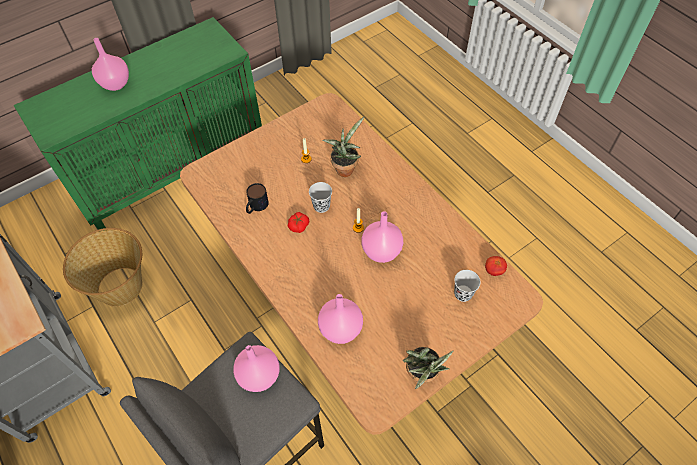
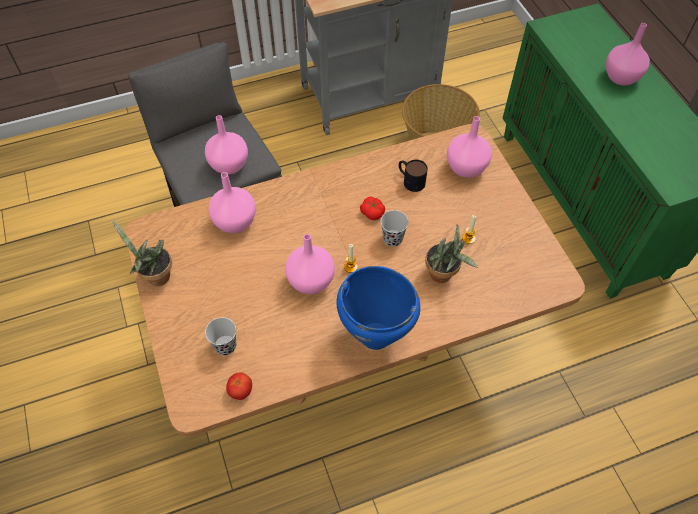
camera: 105 degrees right, 0 degrees up
(233, 172) = (465, 167): none -> pink vase
(412, 198) = (375, 335): none -> blue cooking pot

